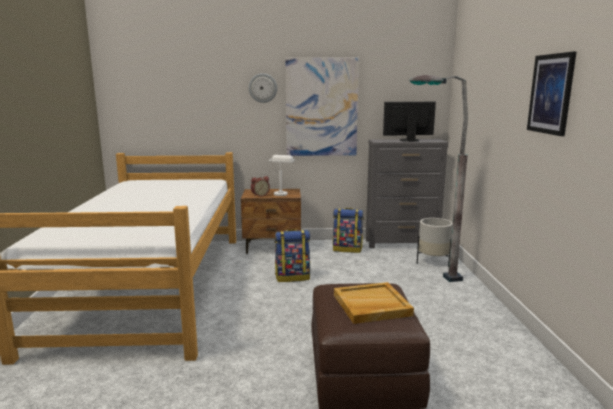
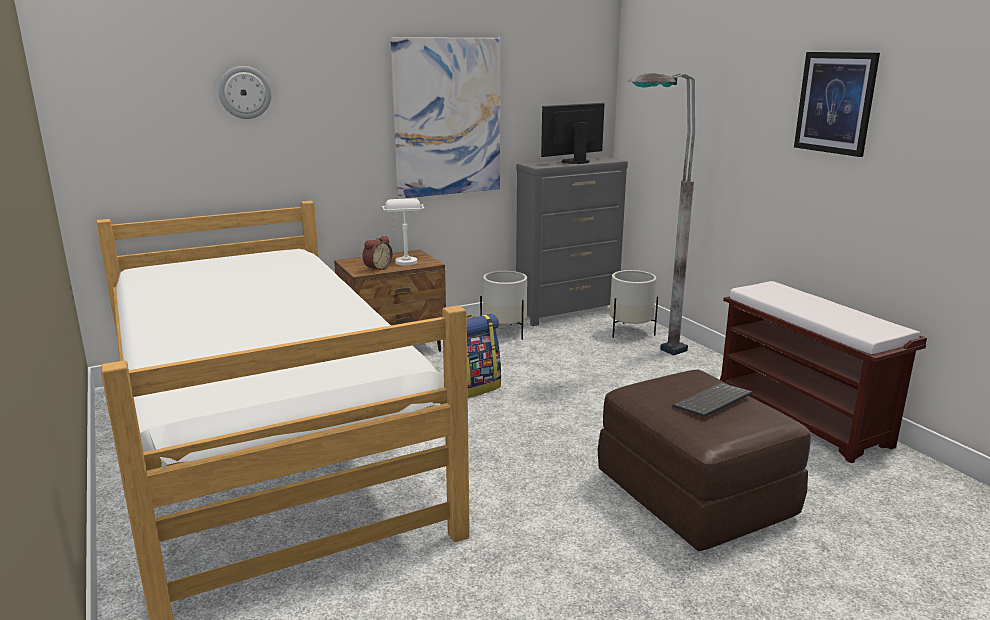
camera: 25 degrees left, 5 degrees up
(263, 88) = (356, 88): wall clock -> wall clock (244, 92)
(347, 249) = (504, 332): backpack -> white planter
(371, 305) = (713, 402): beige tray -> keyboard
(508, 343) = (802, 417): none -> brown bench

